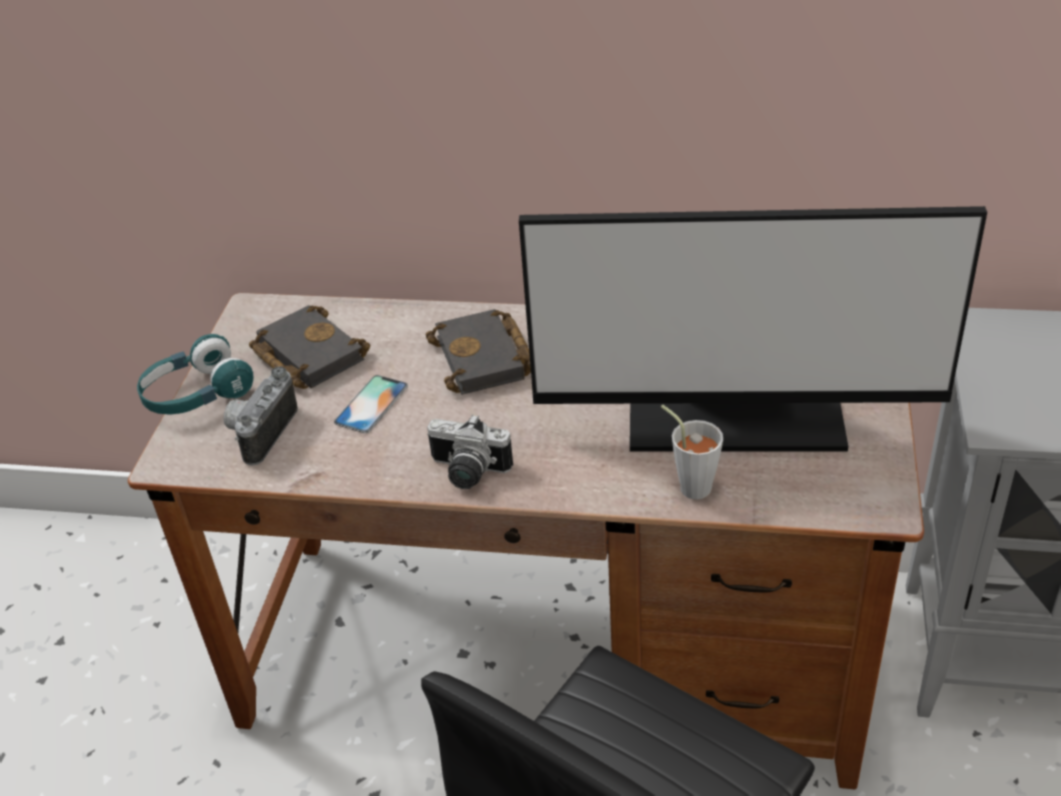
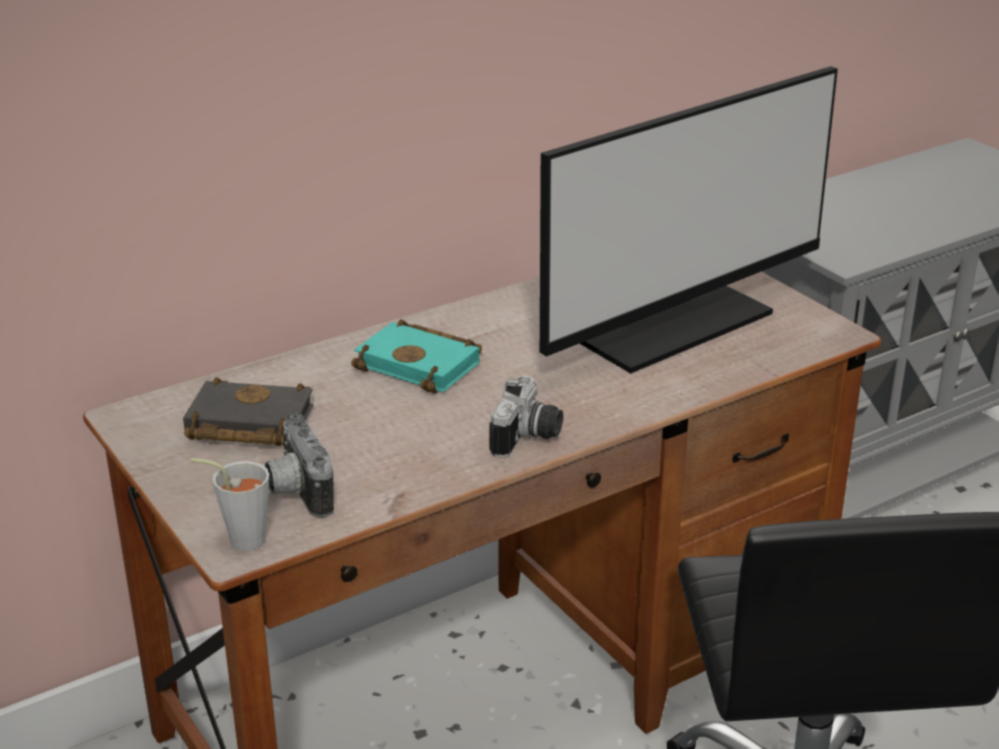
camera: 45 degrees left, 10 degrees down
(197, 395) = (179, 495): turquoise headphones -> none
(371, 404) = (370, 431): phone -> none
(467, 473) = (529, 438): camera -> camera turned 45 degrees counterclockwise
(485, 360) = (423, 365): black book -> turquoise book
(690, 484) = (702, 373): grey cup -> grey cup (239, 539)

